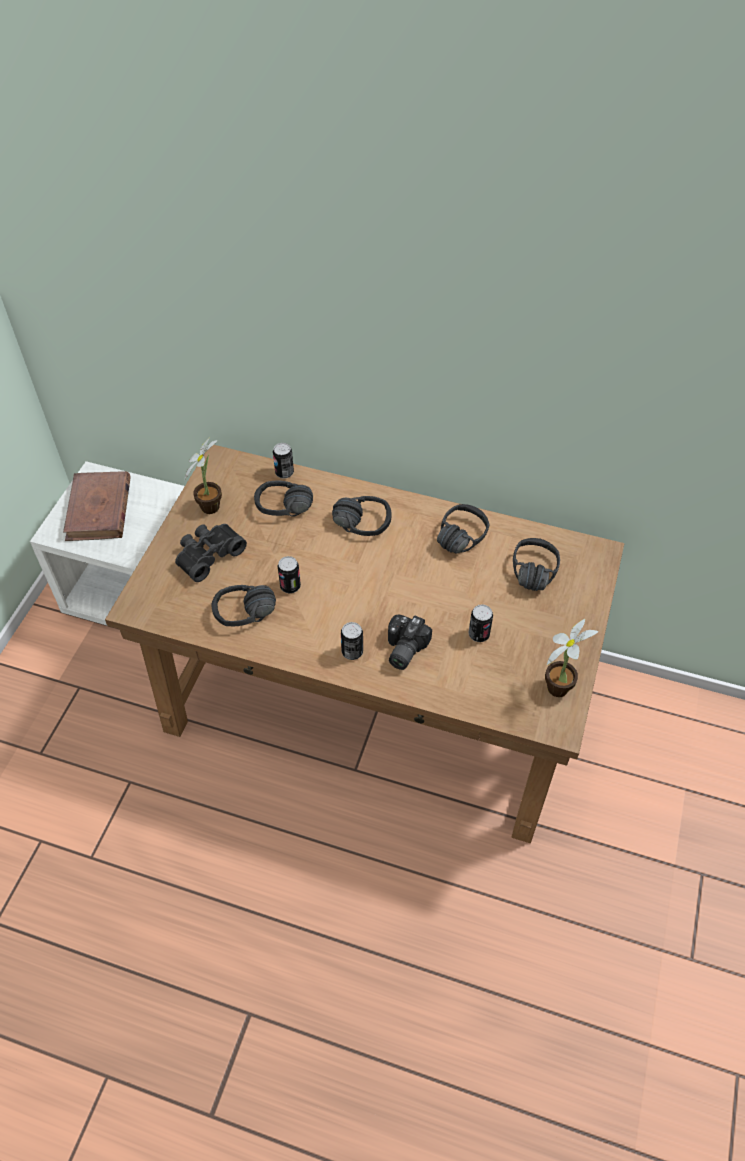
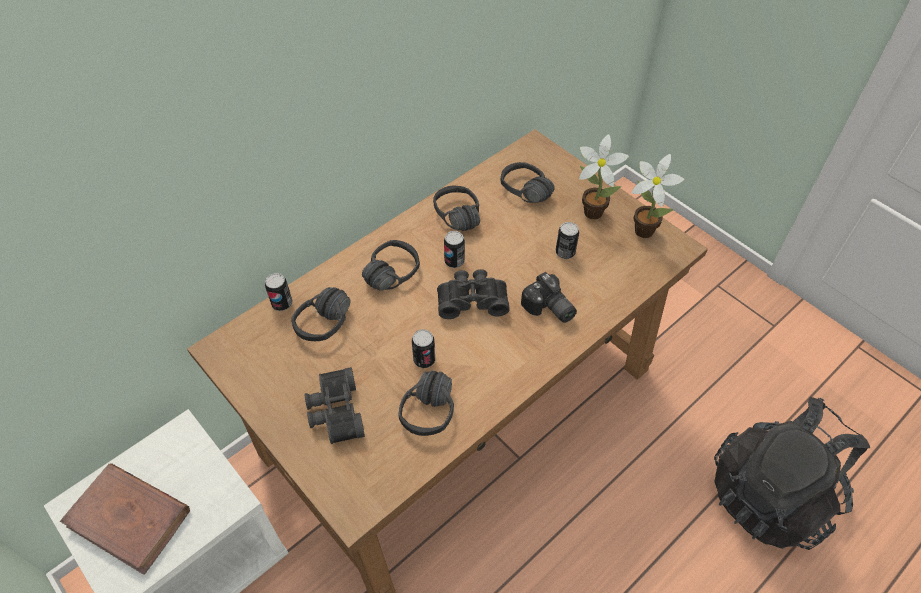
camera: 60 degrees left, 0 degrees up
(212, 504) = (272, 381): potted plant -> potted plant (590, 210)
(352, 652) = (529, 346): can -> can (454, 261)
(373, 589) = (472, 299): none -> black binoculars
(460, 1027) = (771, 494): none -> black backpack

